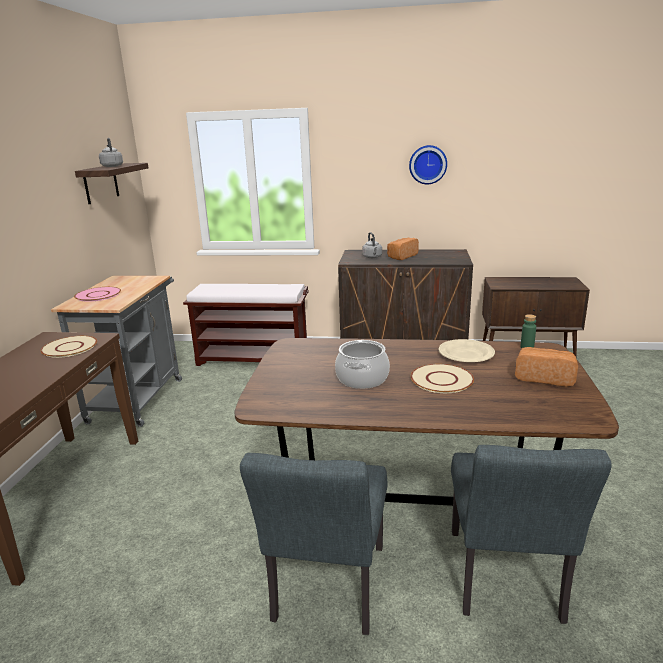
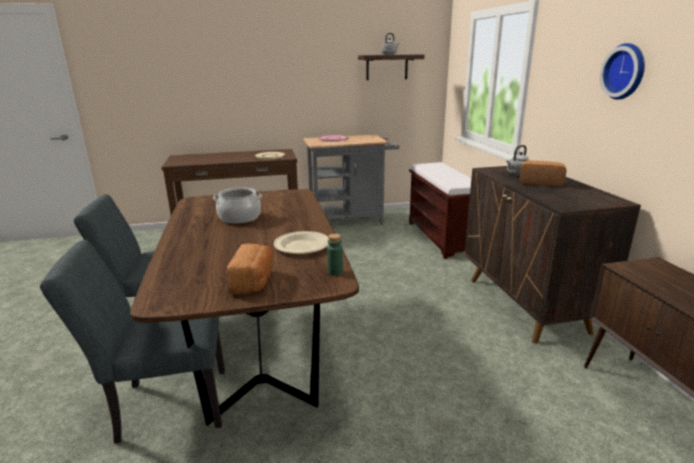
camera: 70 degrees right, 0 degrees up
(441, 379) = (242, 241): beige plate -> none

